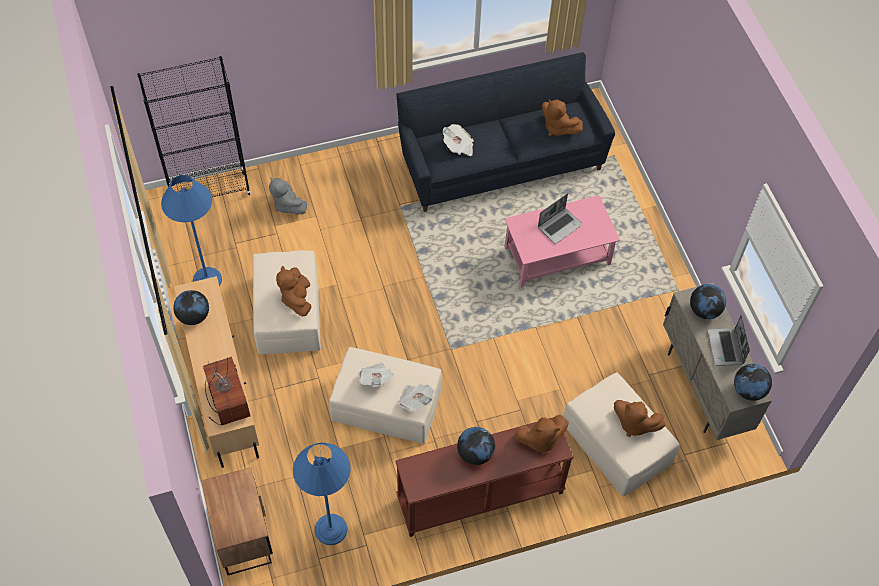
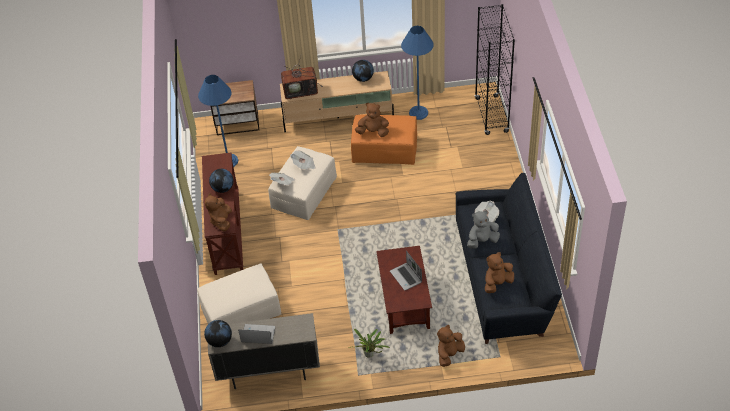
camera: 105 degrees right, 10 degrees down
(287, 205) = (474, 153): grey plush toy -> grey plush toy (482, 241)
(288, 313) = (385, 149): beige ottoman -> orange ottoman
(558, 255) = (404, 302): pink coffee table -> brown coffee table
(634, 424) = (232, 294): brown plush toy -> brown plush toy (449, 354)
(646, 281) = (370, 355): none -> potted plant
(704, 310) = (292, 329): globe -> none

